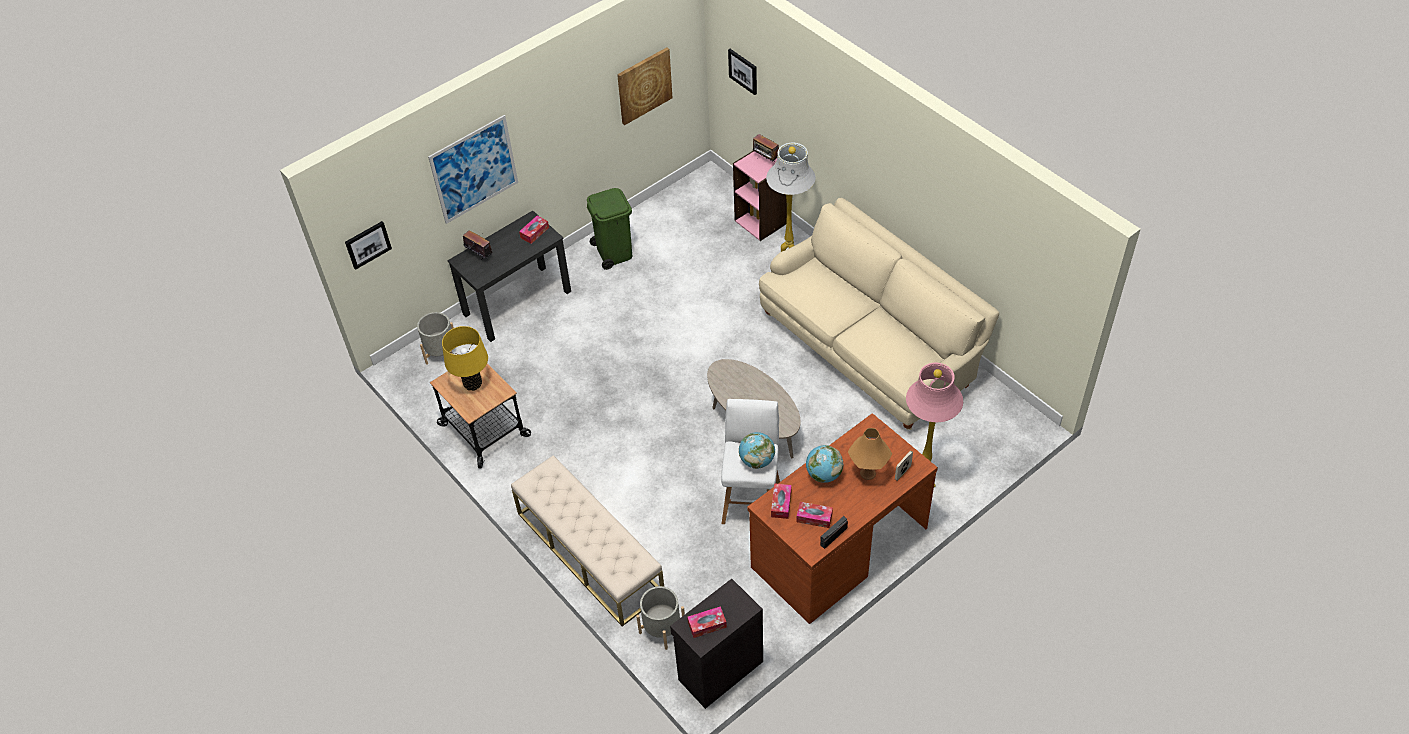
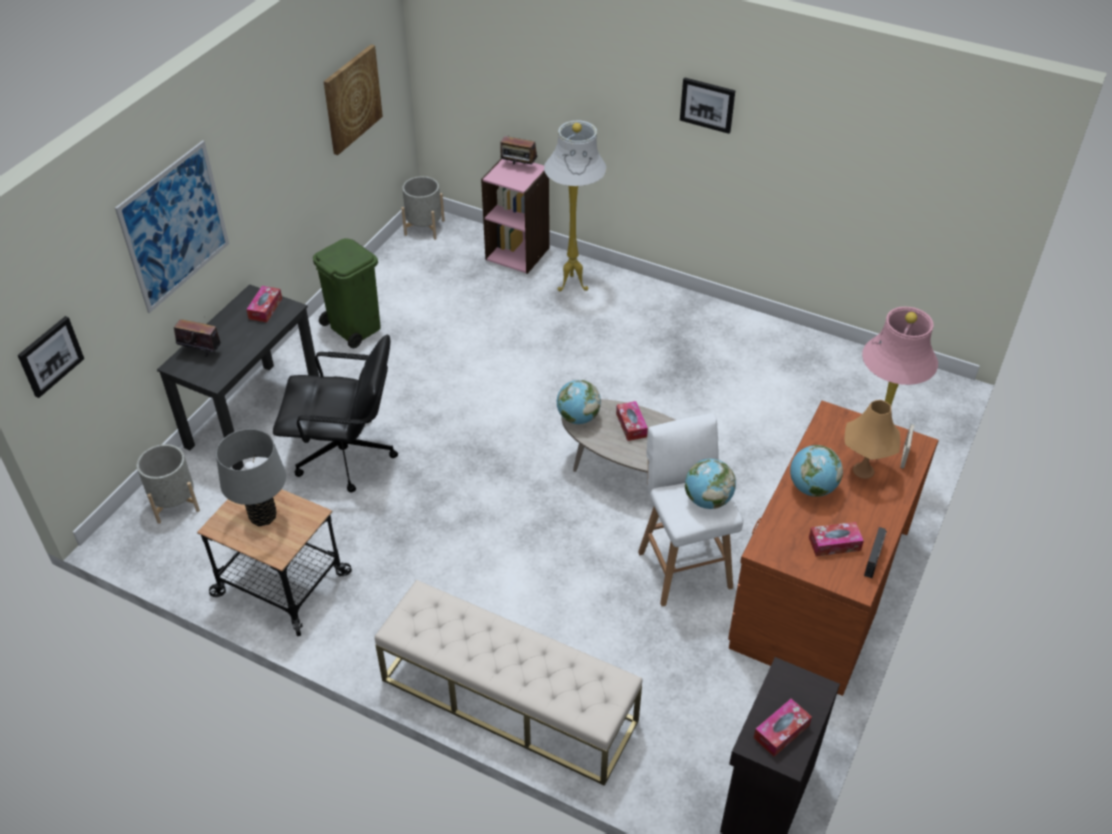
camera: 25 degrees left, 5 degrees down
(473, 384) = (263, 516): yellow table lamp -> grey table lamp
(564, 351) = (346, 456): none -> black office chair
(662, 628) = (660, 768): grey planter -> grey planter (424, 227)
(719, 372) = (578, 417): none -> globe
(743, 71) = (470, 60): picture -> picture (707, 104)
(781, 504) = (782, 539): tissue box -> tissue box (631, 425)
(870, 346) = (718, 352): beige sofa -> none

